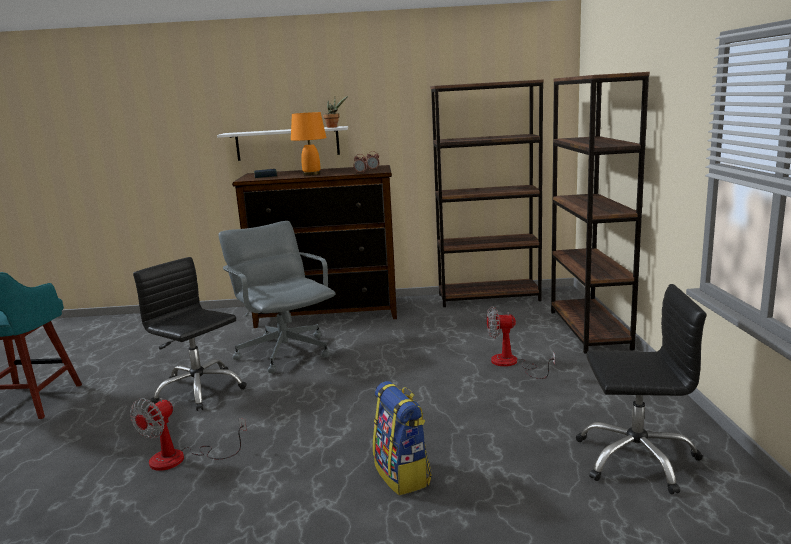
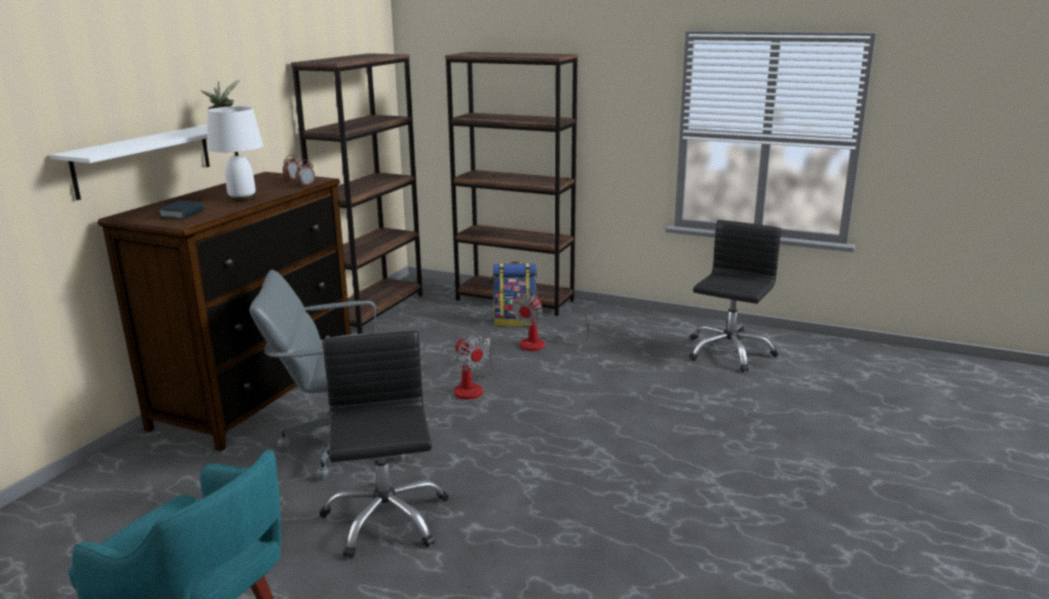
camera: 65 degrees left, 5 degrees up
(180, 459) = (563, 548): fan -> fan (472, 387)
(199, 390) = (385, 518): black office chair -> black office chair turned 105 degrees clockwise
(312, 174) = (243, 198): orange table lamp -> white table lamp
(403, 475) = (690, 433): backpack -> backpack (515, 321)

